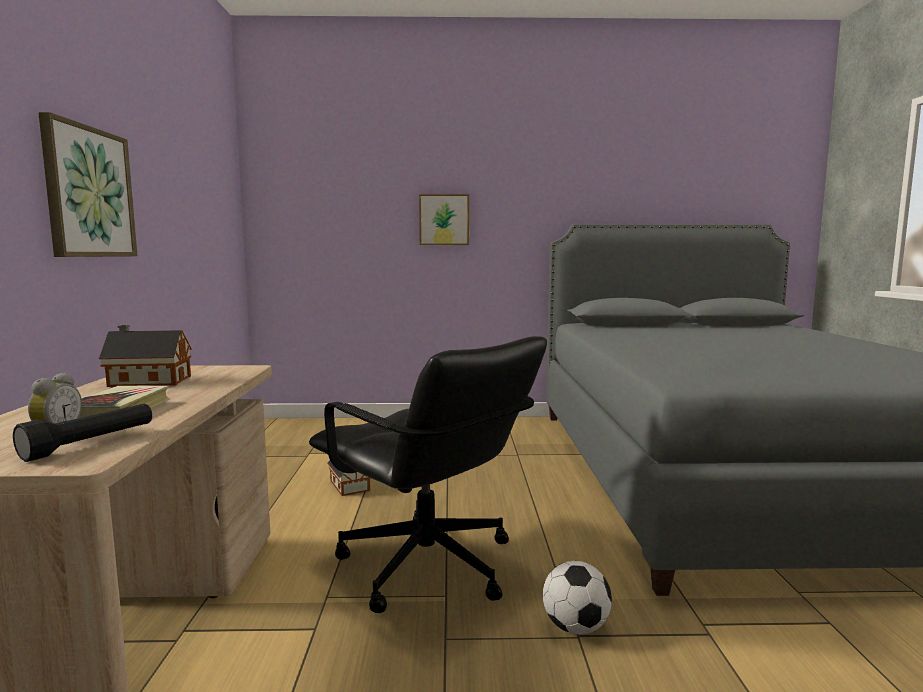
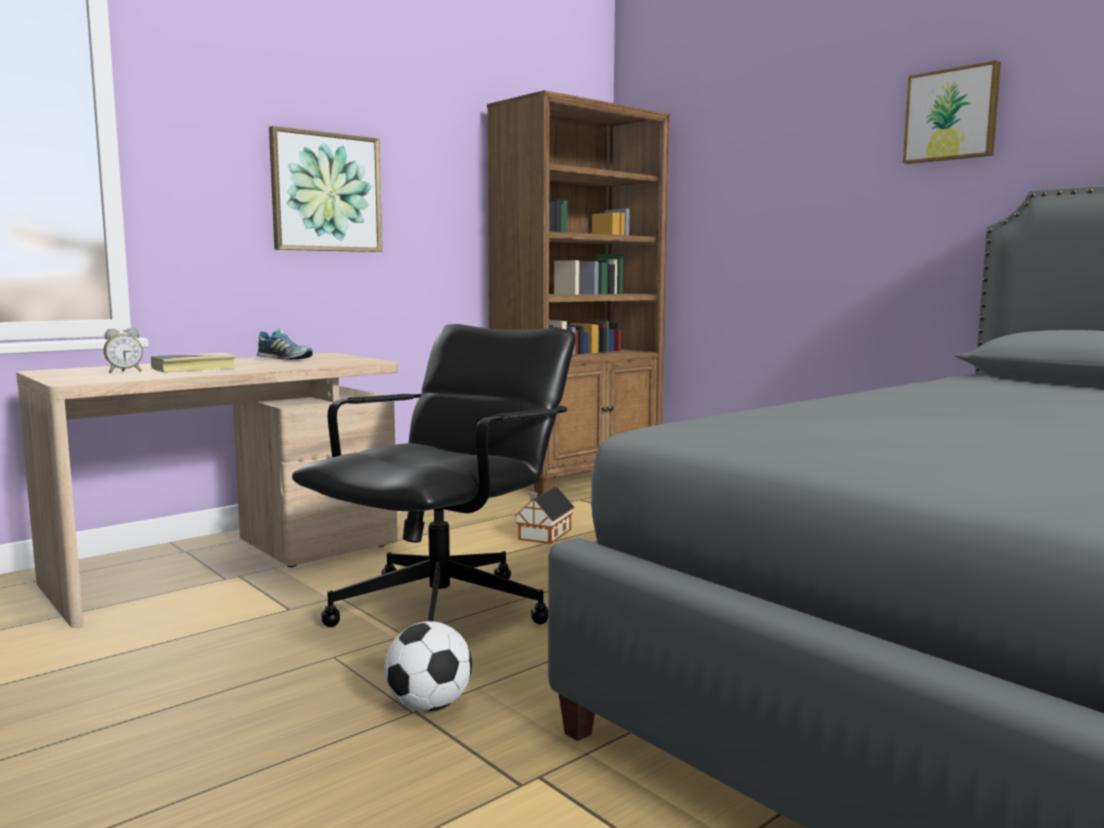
camera: 50 degrees right, 0 degrees up
(91, 444) = (109, 377): black flashlight -> none
(147, 381) = (285, 359): toy house -> shoe
(272, 438) = (579, 479): none -> brown bookcase
(427, 566) = (444, 612): black office chair -> black office chair turned 150 degrees counterclockwise
(444, 220) = (831, 198): picture -> picture (952, 115)

